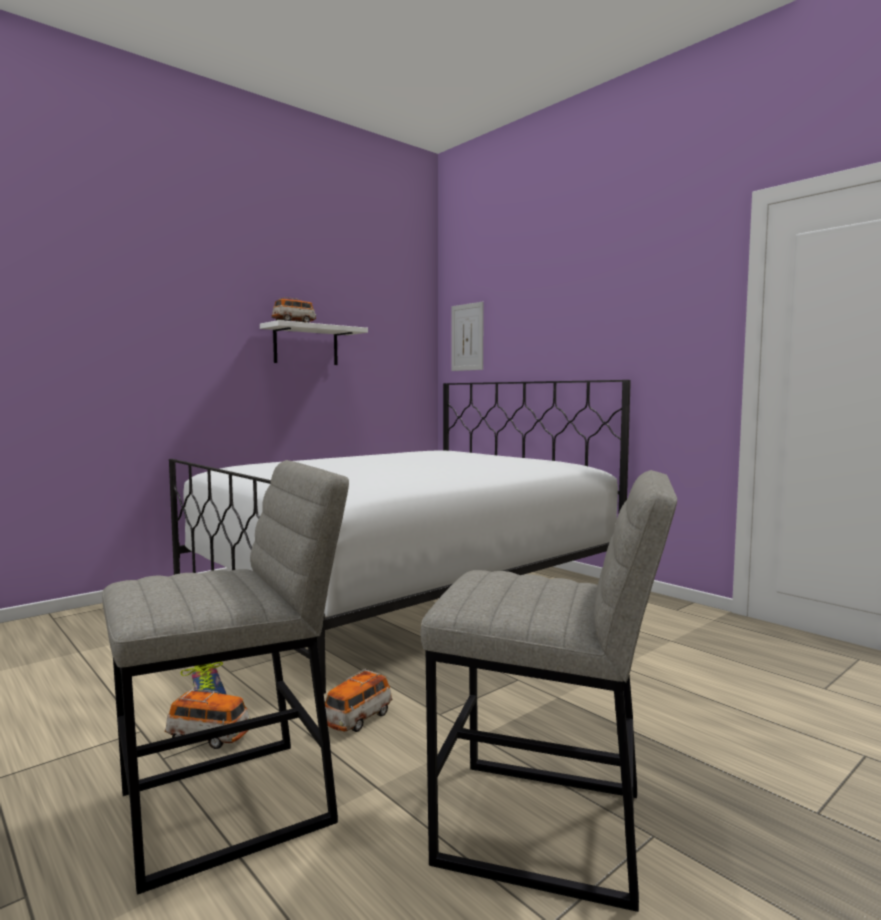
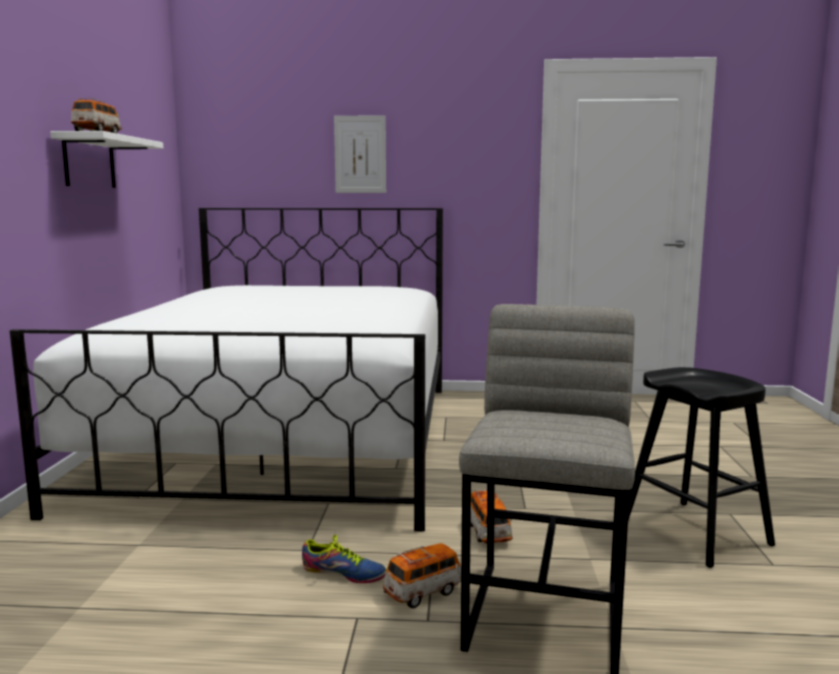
camera: 45 degrees left, 5 degrees up
(467, 337) = (229, 155): picture -> picture (360, 154)
(548, 828) = (694, 532): grey chair -> black stool

